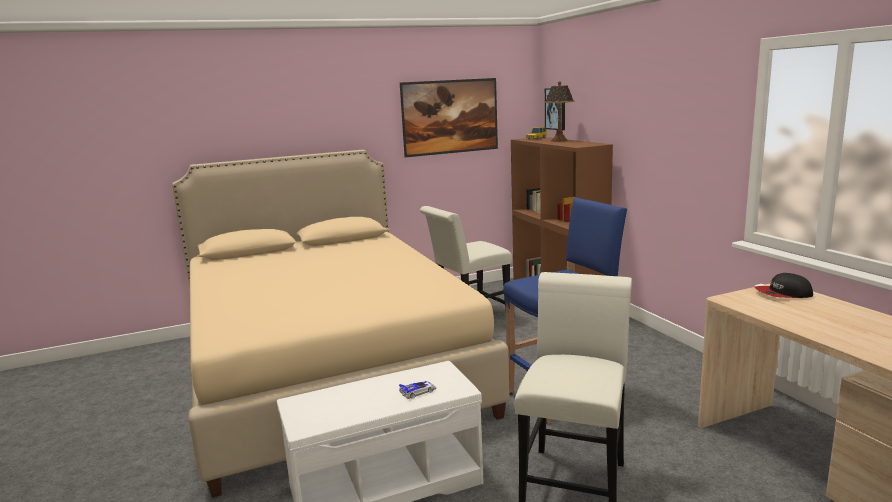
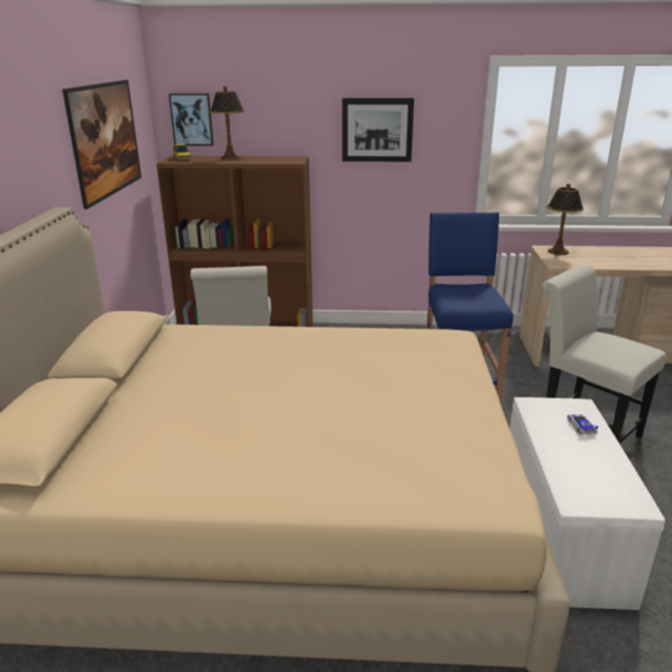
camera: 65 degrees left, 10 degrees up
(662, 122) = (377, 130): none -> picture
(783, 294) = (558, 252): cap -> table lamp

